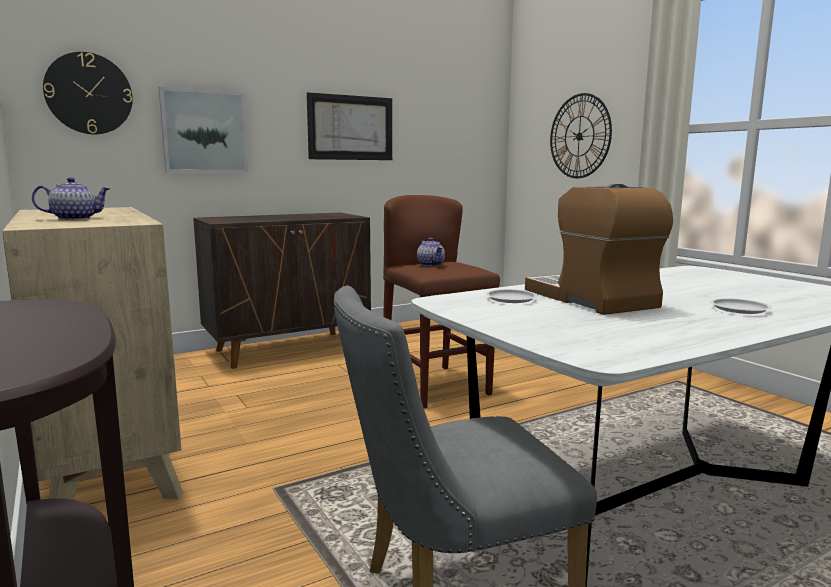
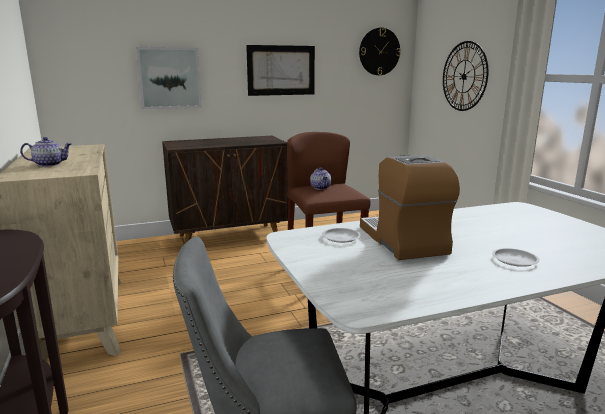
camera: 10 degrees right, 5 degrees up
(89, 93) = (87, 54): wall clock -> wall clock (379, 51)

